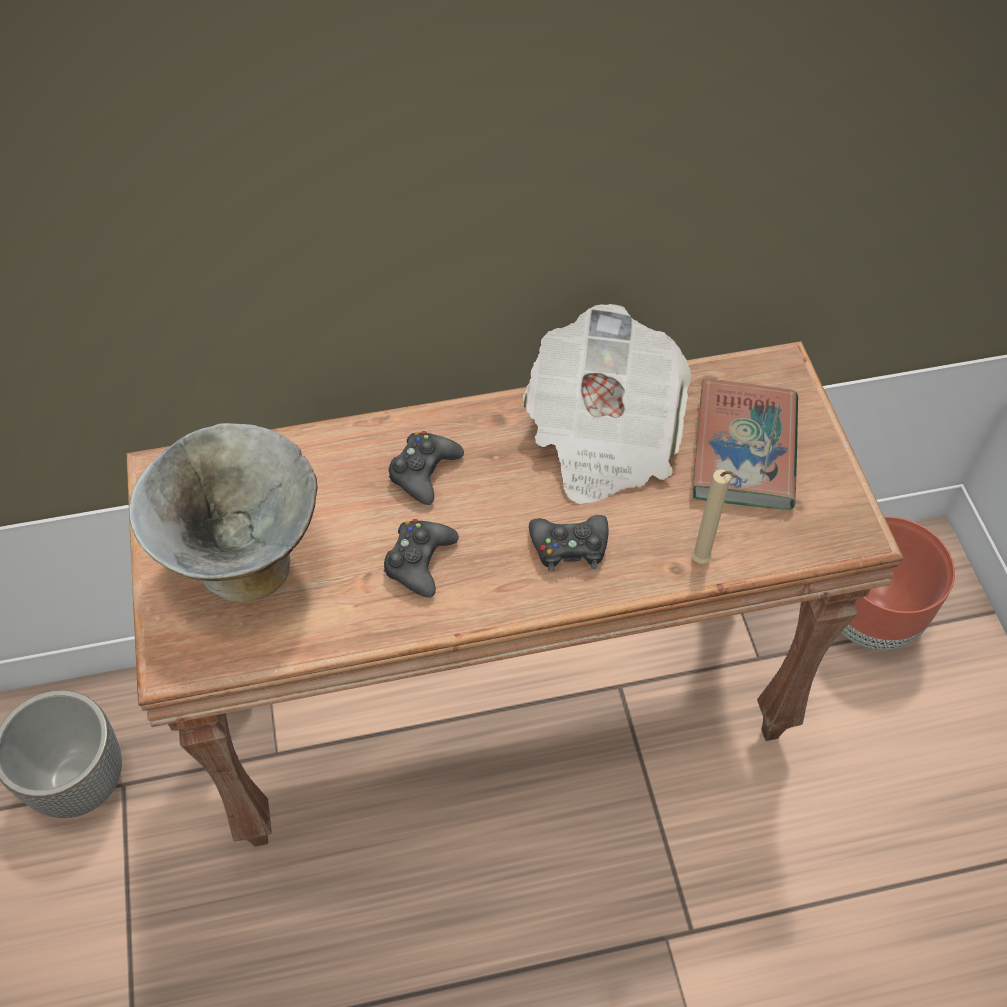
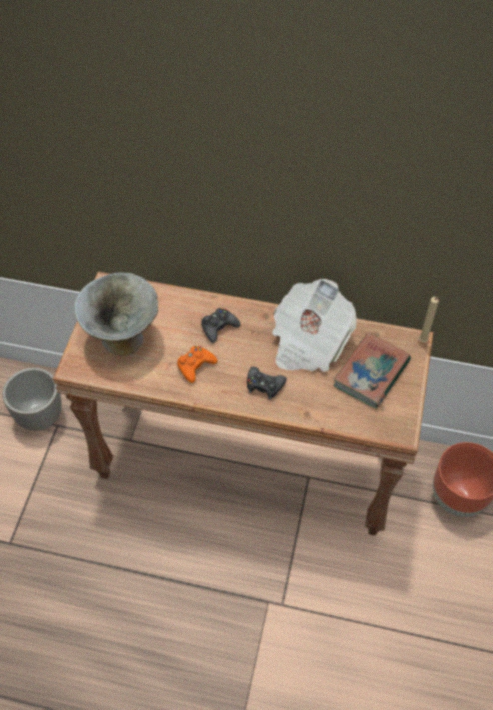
camera: 25 degrees right, 0 degrees up
(419, 561) = (195, 366): black game controller -> orange game controller
(702, 562) = (320, 415): beige candle -> beige candle (423, 342)

